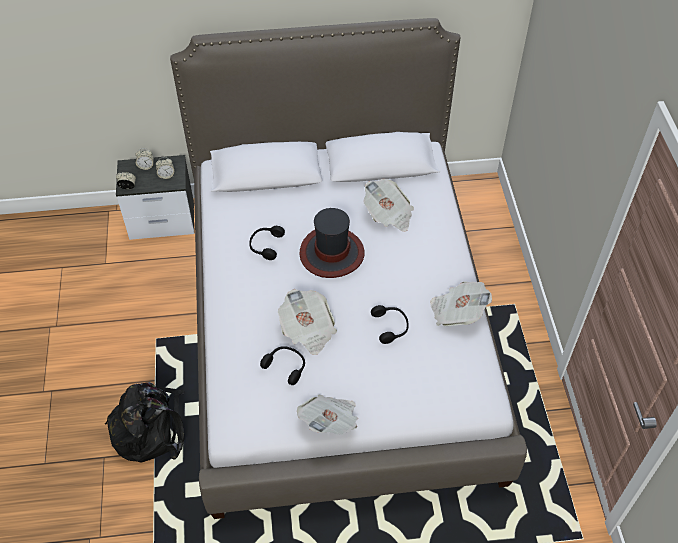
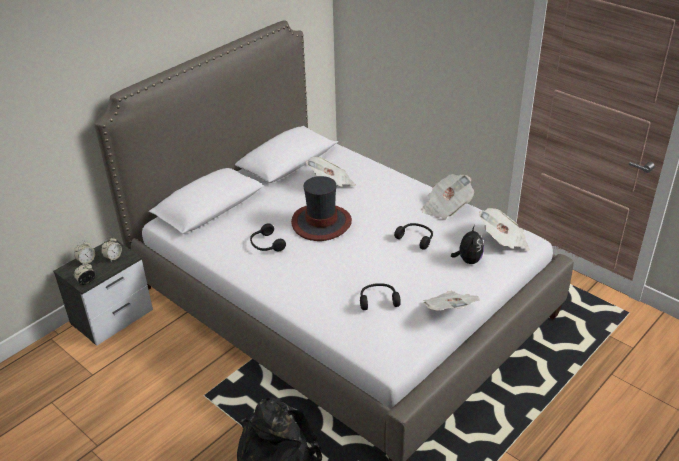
camera: 40 degrees left, 15 degrees down
(308, 330) = (364, 272): newspaper -> newspaper (503, 241)
(408, 383) = (468, 260): none -> plush toy

